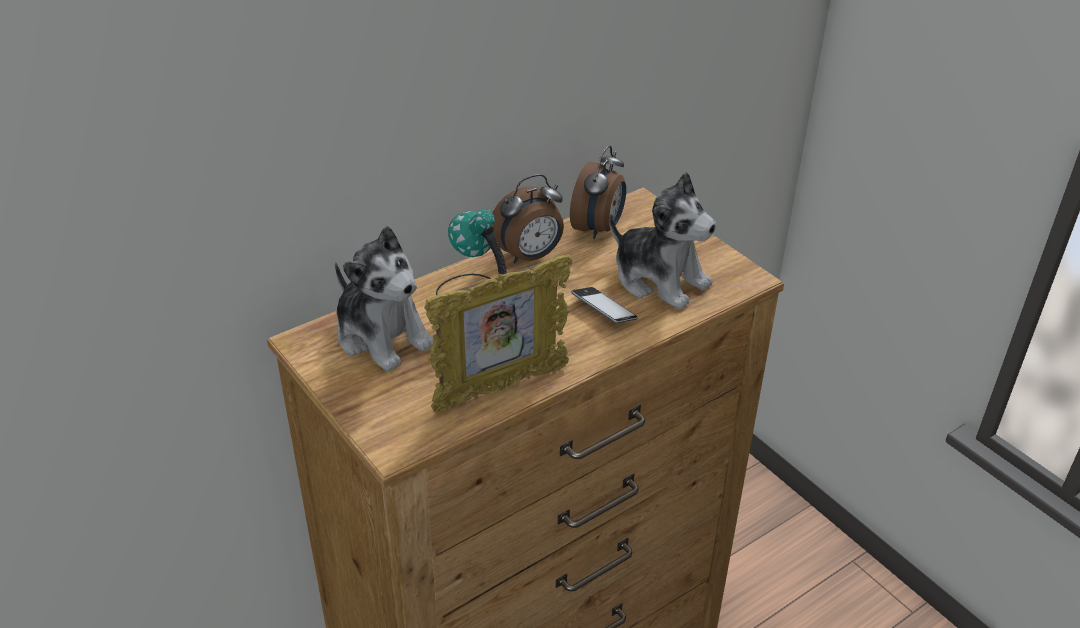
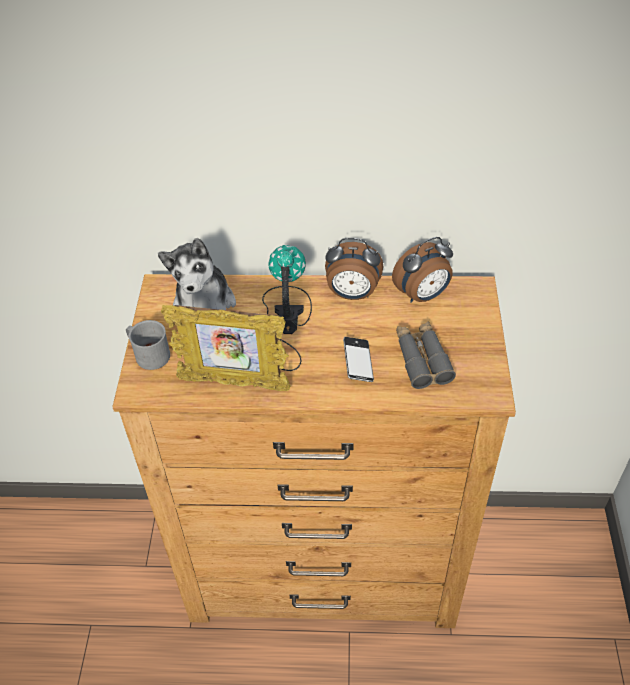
camera: 40 degrees right, 10 degrees up
(368, 409) = (148, 354): none -> grey mug
(659, 280) = (422, 359): plush toy -> grey binoculars

